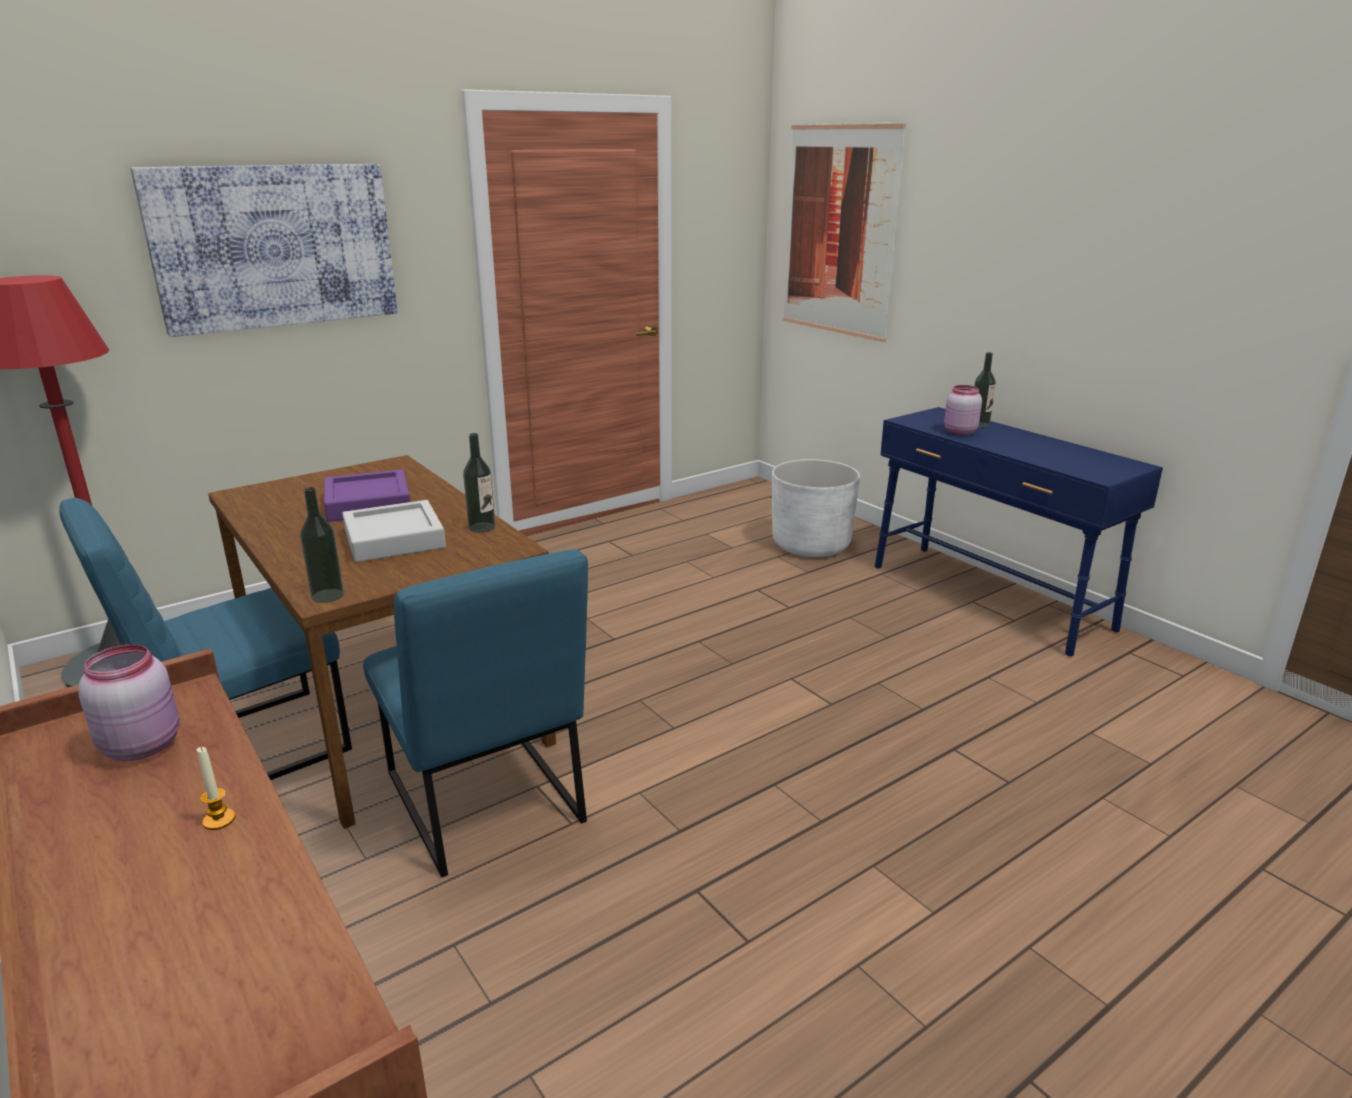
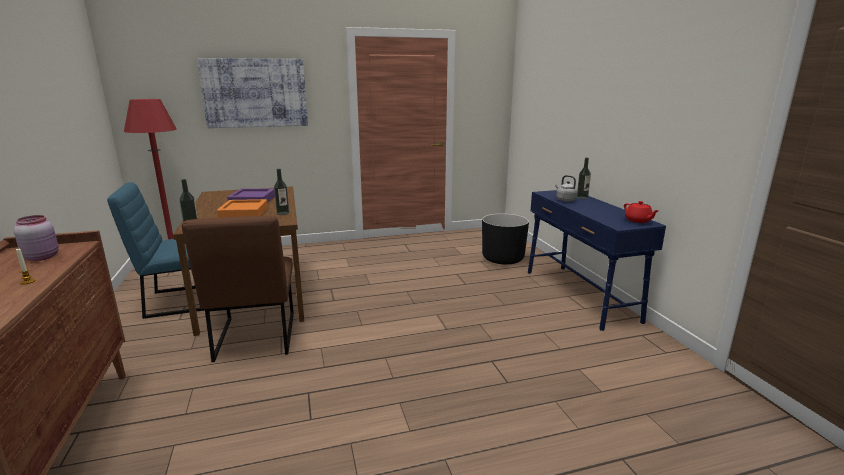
camera: 20 degrees right, 5 degrees down
(394, 539) = (243, 213): grey tray -> orange tray
(485, 801) = (255, 337): blue chair -> brown chair
(811, 545) = (503, 258): white planter -> black planter
(839, 231) = (537, 96): picture -> none
(959, 432) = (565, 200): pink jar -> grey kettle
(1116, 463) = (638, 221): none -> red teapot

